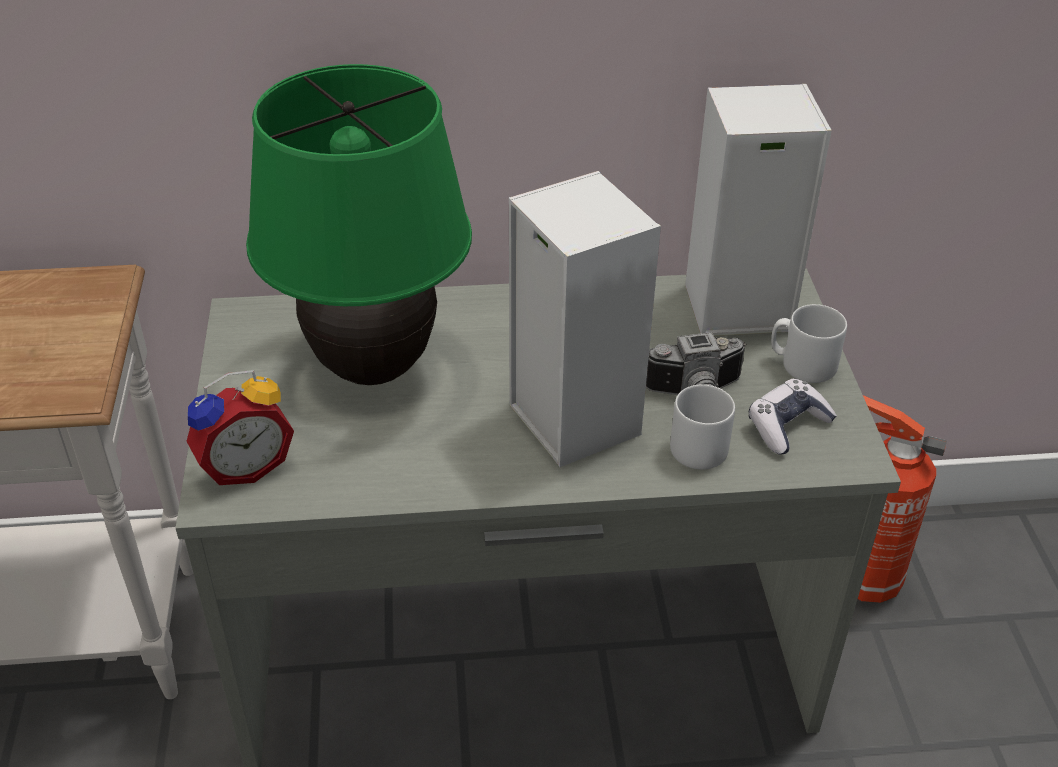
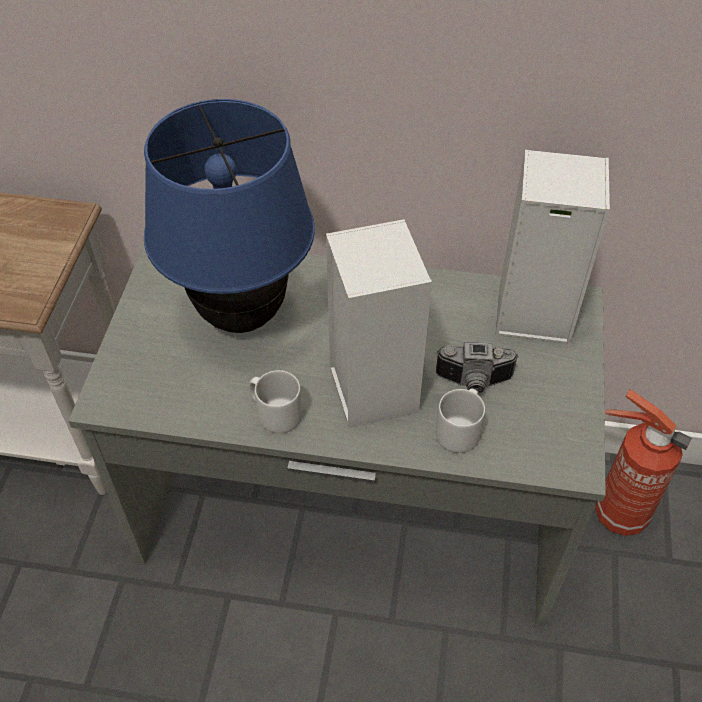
camera: 15 degrees right, 10 degrees up
(244, 466) = (128, 380): alarm clock -> none
(373, 367) = (242, 315): green table lamp -> blue table lamp
(787, 425) = (533, 427): game controller -> none
(802, 364) = (565, 375): grey mug -> grey mug (275, 413)

